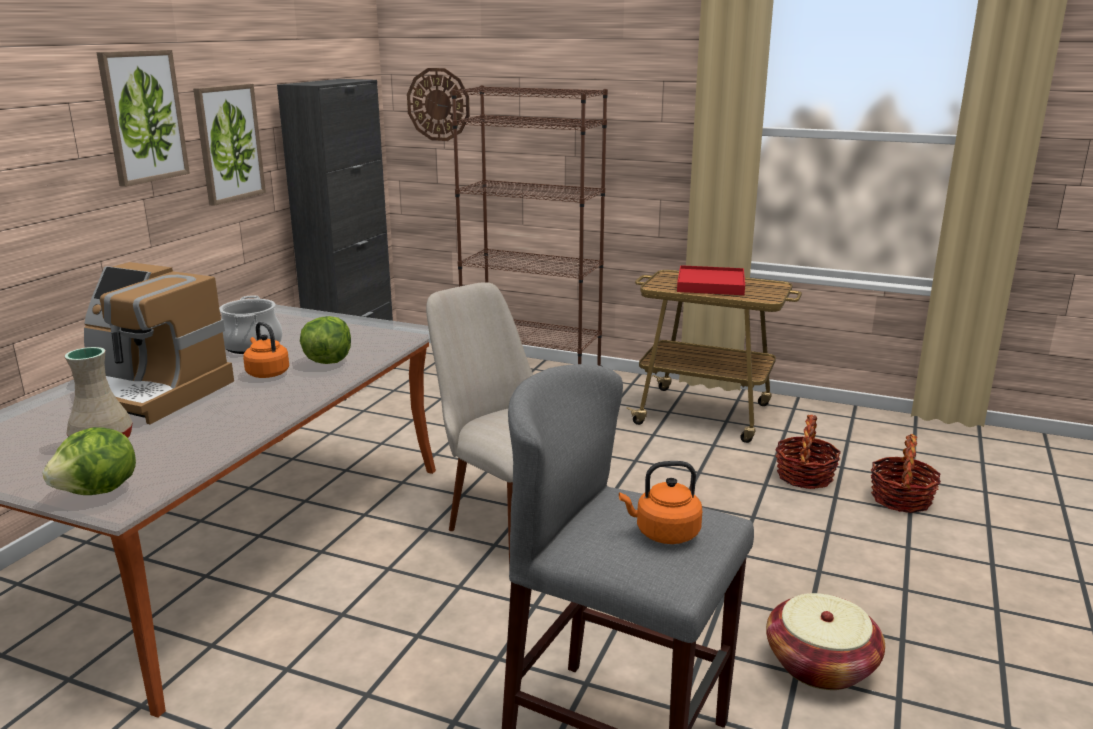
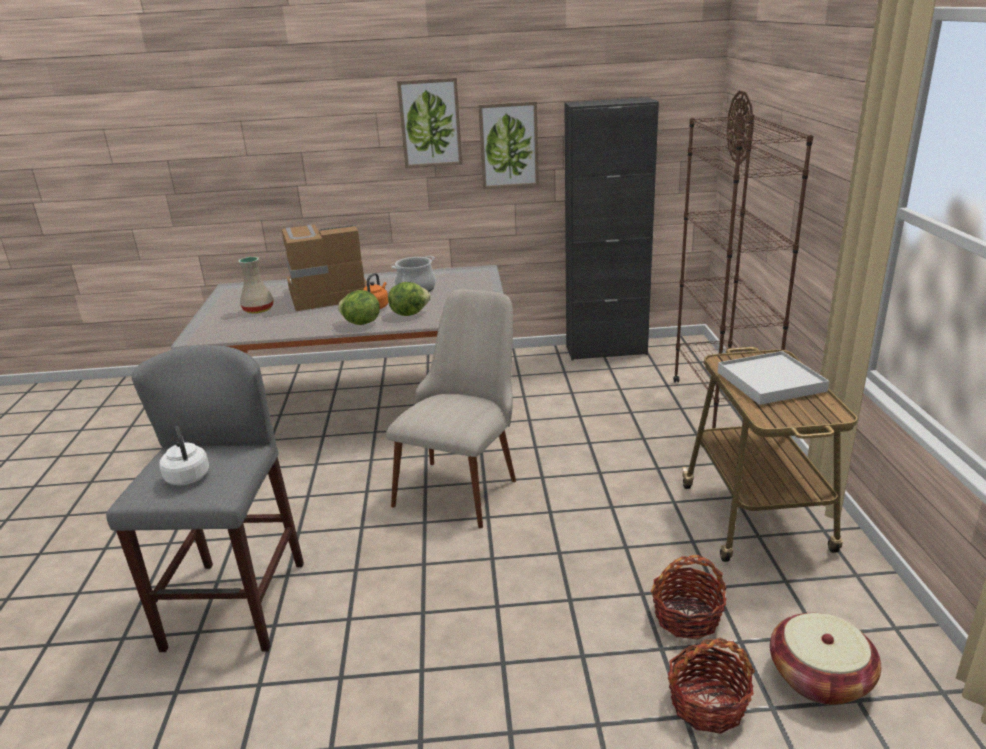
camera: 65 degrees right, 5 degrees up
(99, 491) = (206, 329): lettuce -> lettuce (360, 323)
(150, 392) = (327, 294): coffee machine -> coffee machine turned 75 degrees clockwise
(664, 533) = (187, 476): orange kettle -> white kettle
(711, 284) = (771, 381): red tray -> white tray
(820, 665) = (357, 690): basket -> basket (819, 677)

